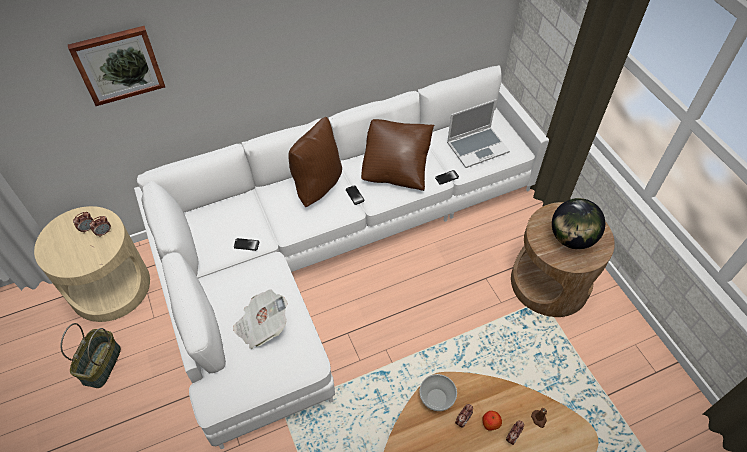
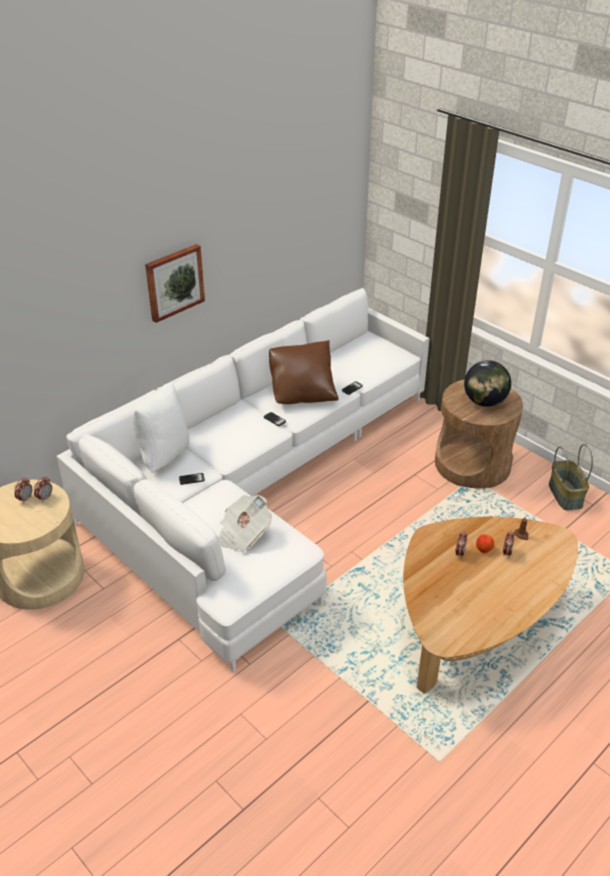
camera: 20 degrees left, 15 degrees down
(102, 365) = (68, 642): basket -> basket (566, 495)
(118, 65) = (55, 314): picture -> picture (174, 282)
(235, 208) = (163, 455): none -> white pillow
(317, 185) = (234, 420): brown pillow -> none
(436, 398) = (429, 544): bowl -> none
(477, 147) = (367, 360): laptop -> none

